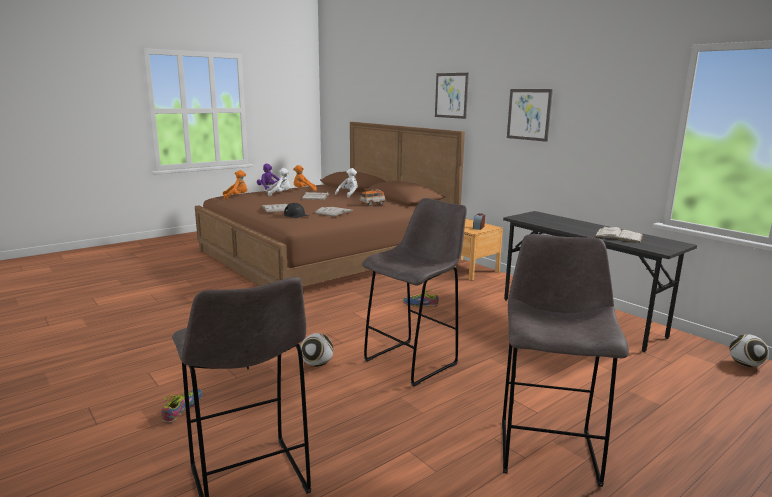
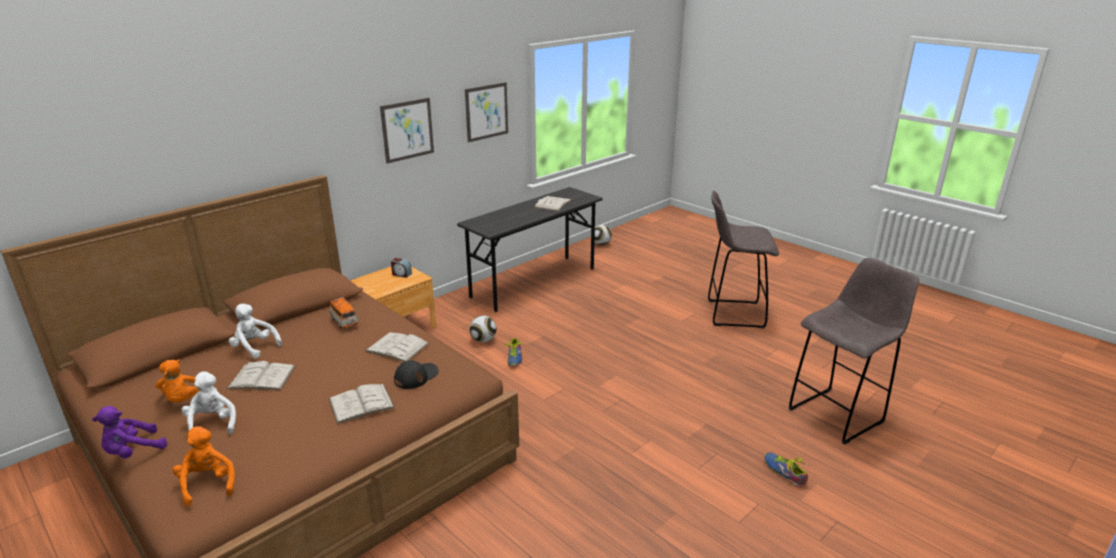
camera: 95 degrees left, 10 degrees up
(182, 409) = (784, 472): shoe -> shoe turned 45 degrees clockwise
(317, 364) = (671, 408): football -> football (483, 340)
(413, 361) = (644, 359): grey stool -> none
(451, 95) = (284, 133): picture -> picture (486, 111)

